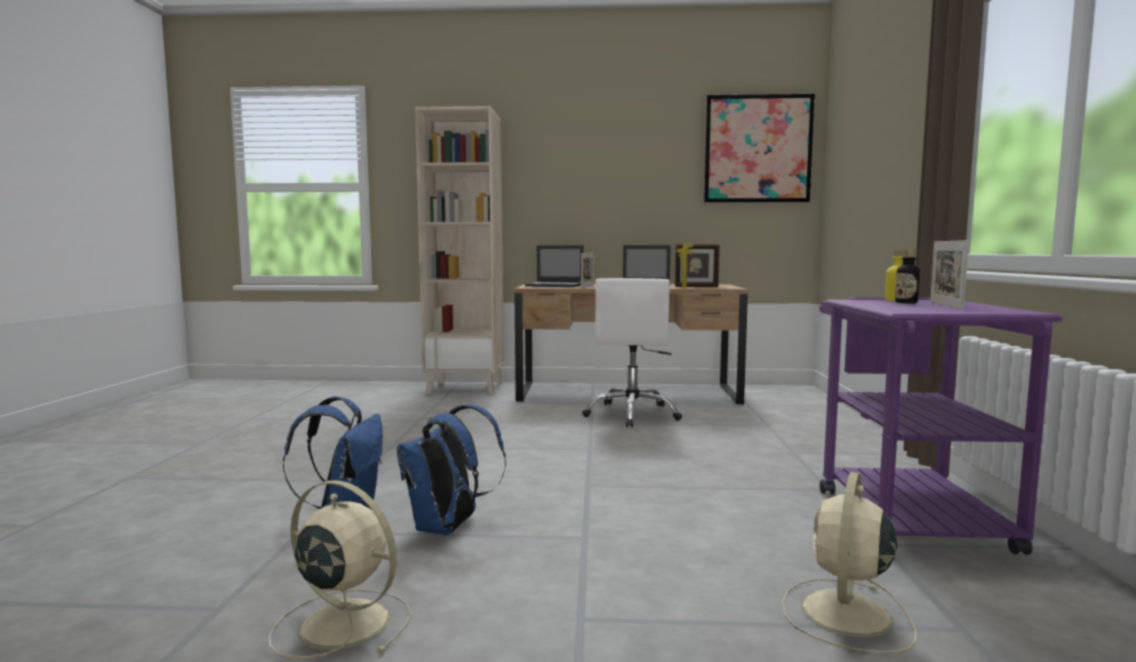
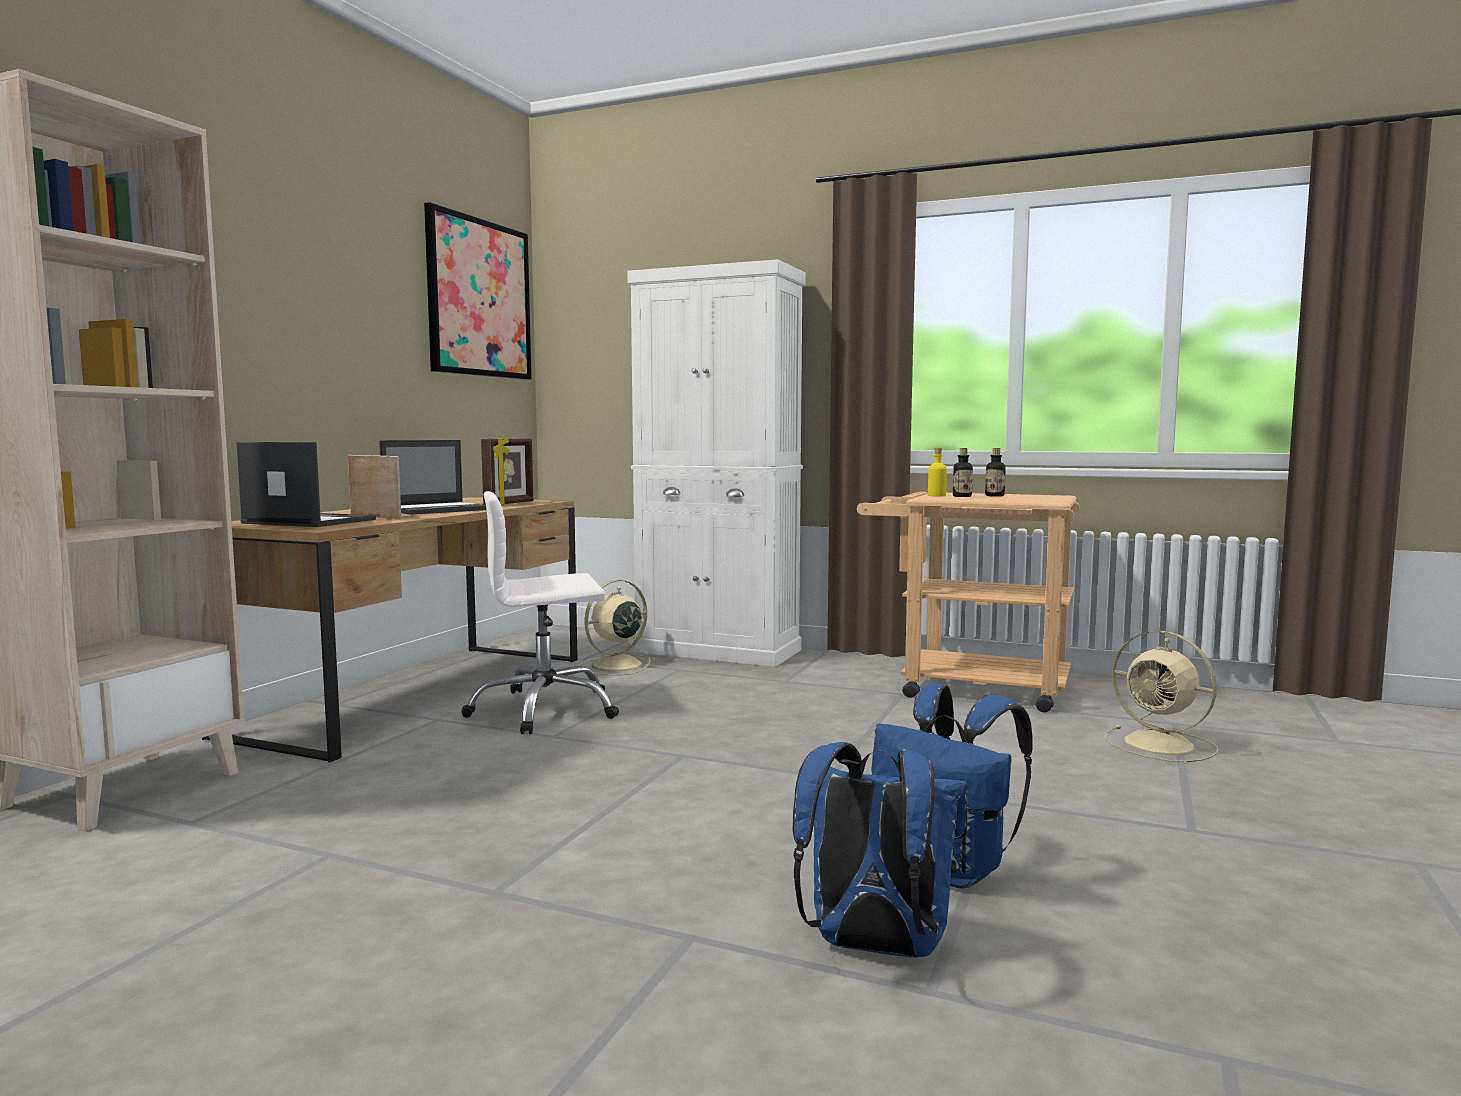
camera: 70 degrees left, 0 degrees up
(341, 623) = (1238, 955): beige fan -> beige fan (615, 665)
(555, 285) = (307, 521): laptop -> laptop turned 105 degrees counterclockwise
(632, 414) = (544, 710): white office chair -> white office chair turned 135 degrees clockwise
(840, 427) = (718, 651): none -> white cabinet
(903, 512) = (967, 687): purple cart -> beige cart
(945, 305) = (994, 496): picture frame -> bottle

